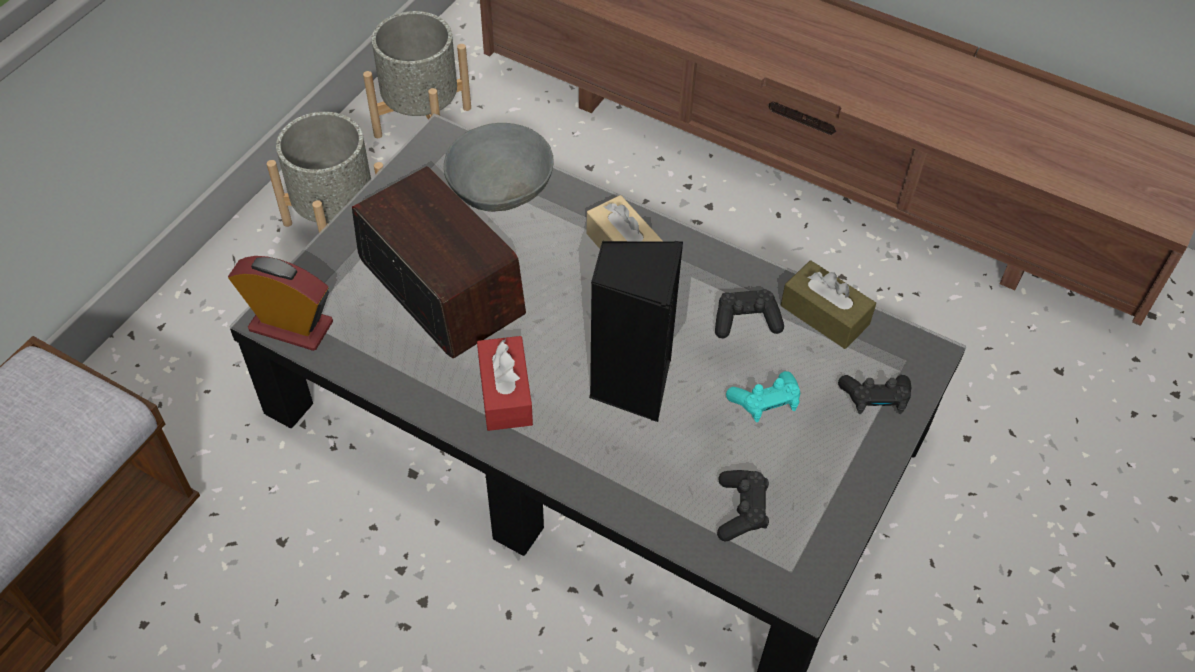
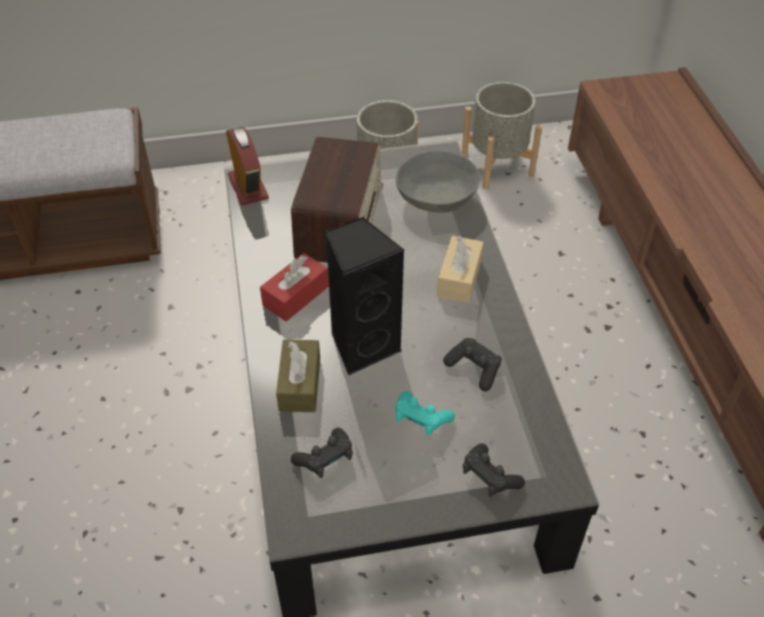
camera: 50 degrees right, 5 degrees down
(824, 315) = (528, 406): brown tissue box -> brown tissue box (300, 384)

